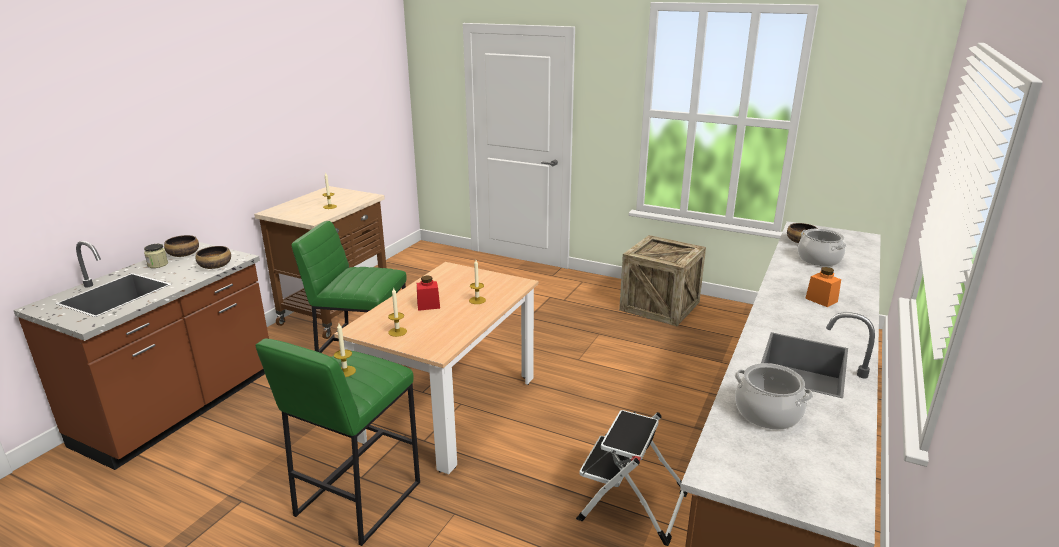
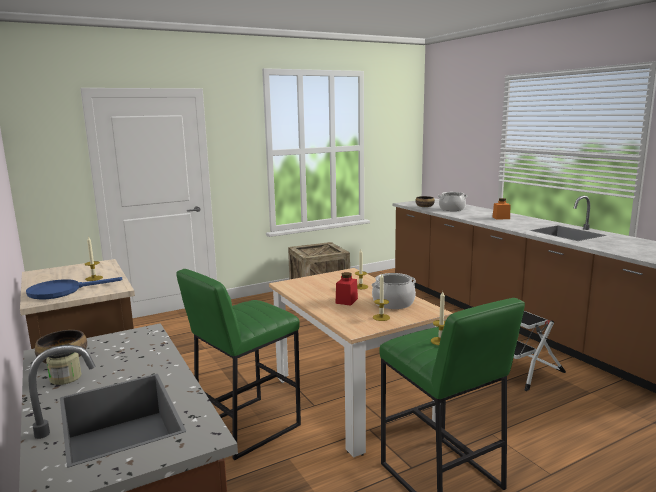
camera: 55 degrees left, 10 degrees down
(215, 266) = (148, 345): bowl -> none
(295, 210) = (62, 291): none -> blue frying pan
(768, 413) = (615, 246): cooking pot -> cooking pot (393, 303)

